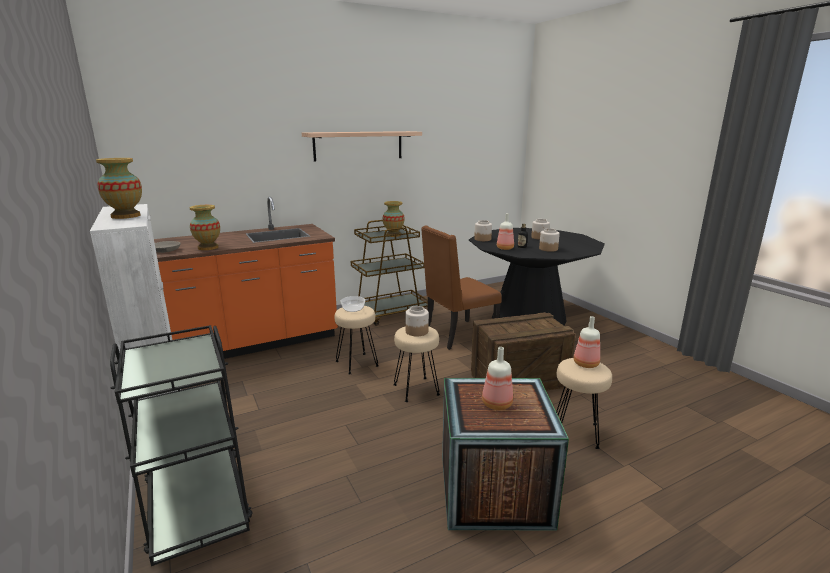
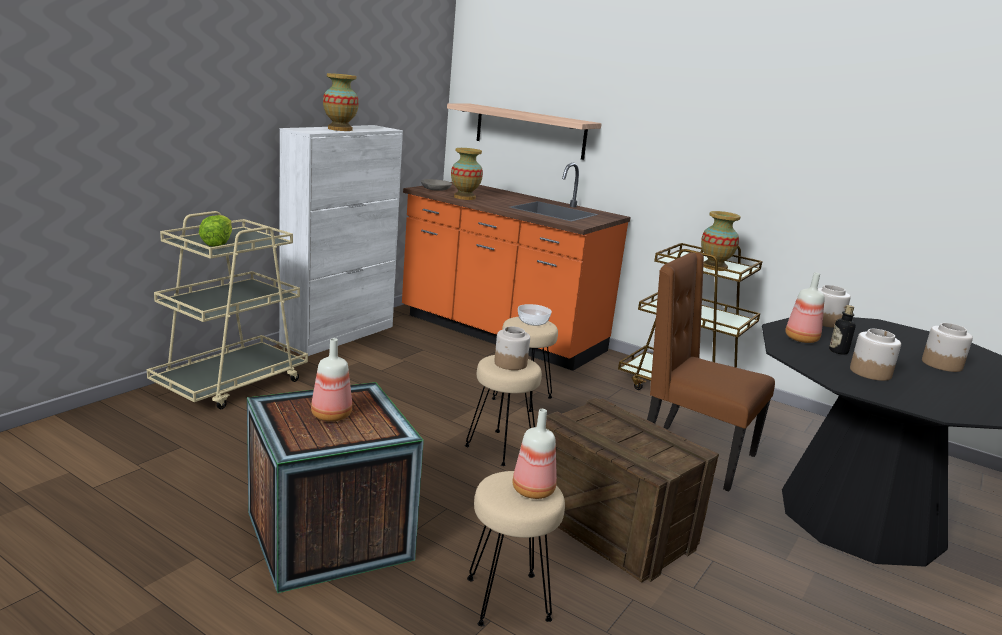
camera: 60 degrees right, 0 degrees up
(174, 368) = (218, 243): none -> lettuce
(198, 505) = (232, 383): black cart -> beige cart
(358, 145) = (727, 118): shelf -> shelf (530, 131)

